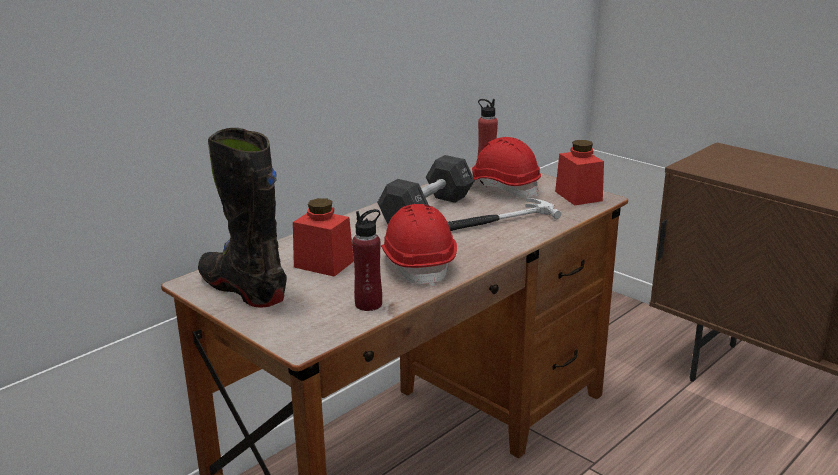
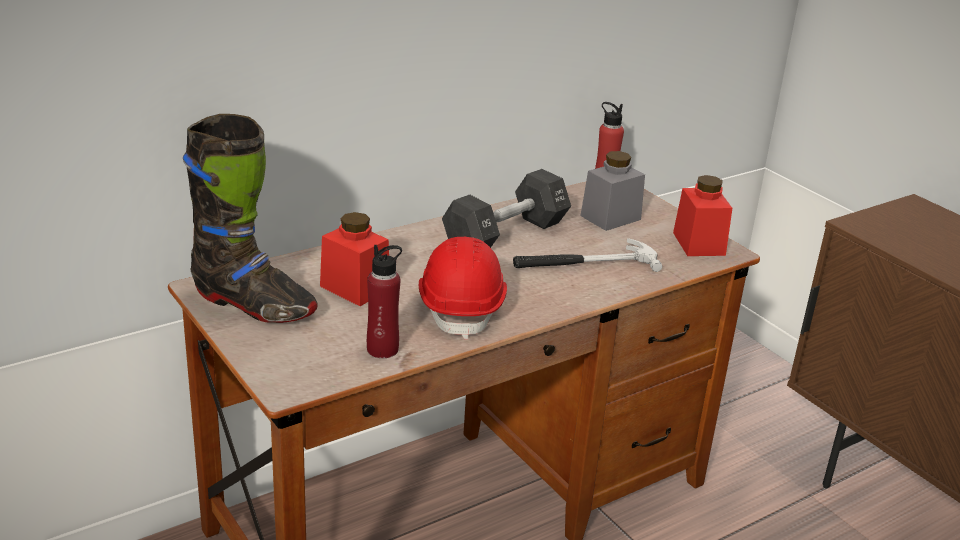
camera: 10 degrees right, 5 degrees up
(243, 289) = (253, 305): black boot -> black boot turned 150 degrees clockwise
(502, 188) = (610, 217): red hard hat -> grey jar

